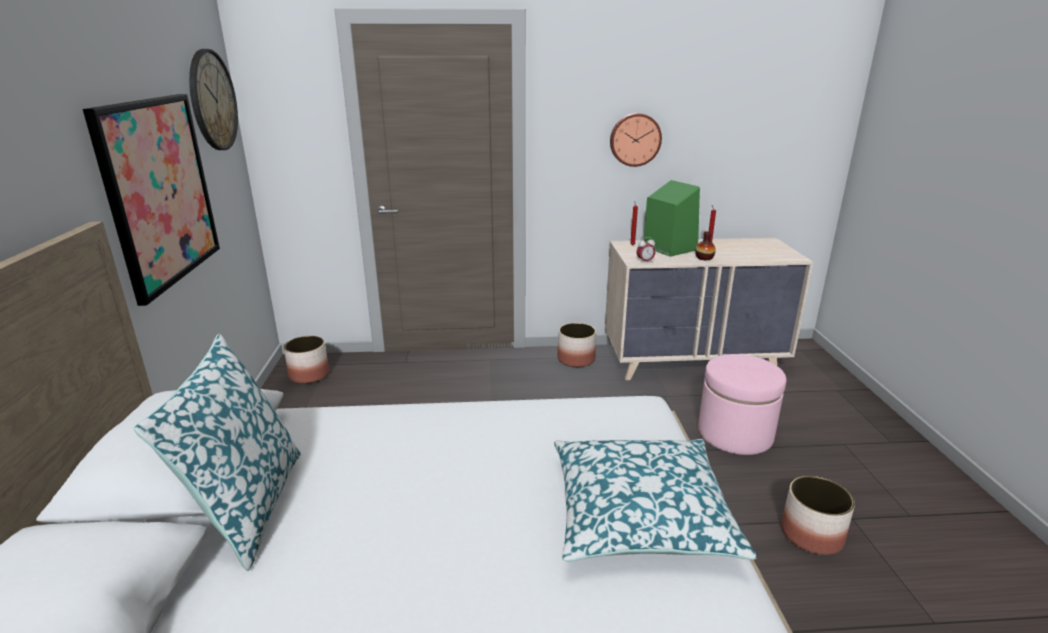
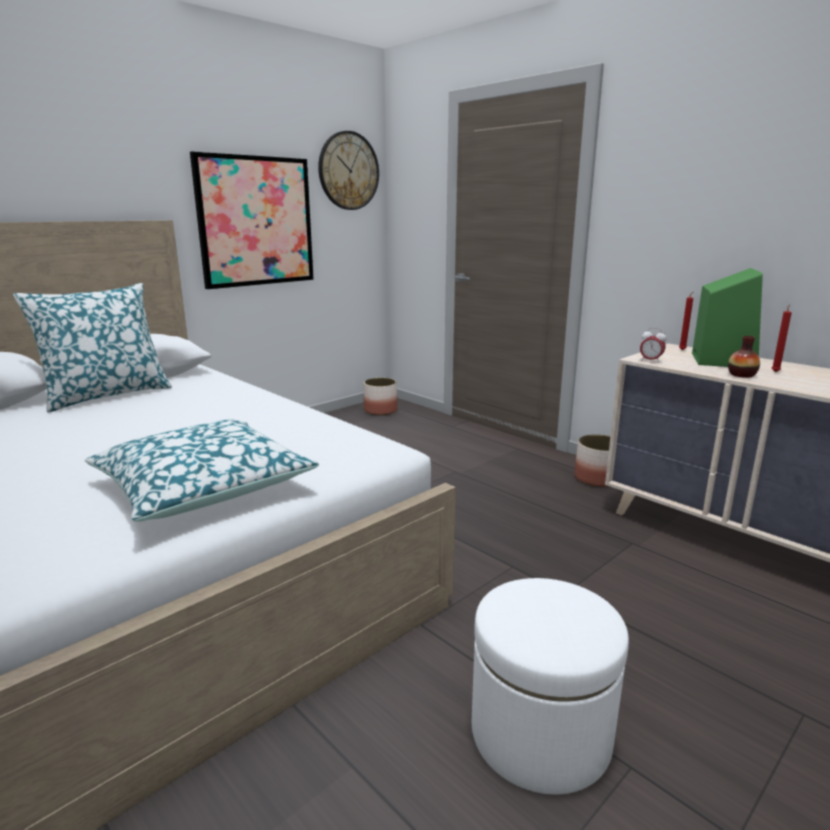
camera: 50 degrees right, 5 degrees down
(635, 139) = (717, 213): wall clock -> none
(735, 434) = (648, 611): pink ottoman -> none
(811, 535) = (540, 733): planter -> white ottoman

